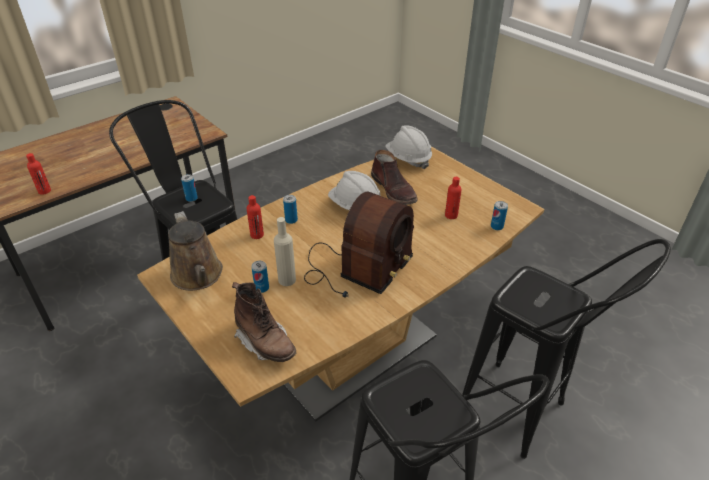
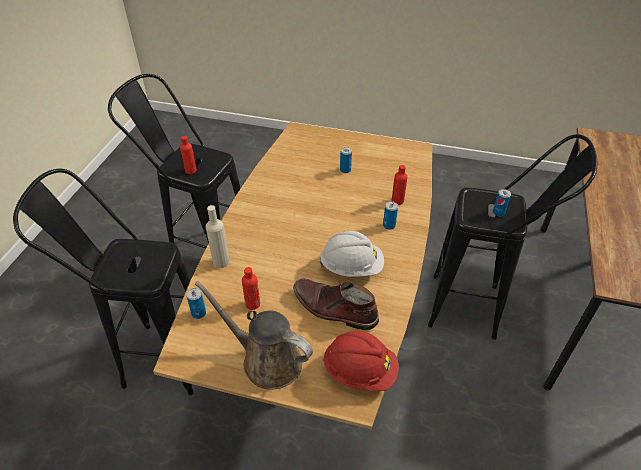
camera: 145 degrees right, 5 degrees up
(44, 191) = (597, 157): red bottle -> red bottle (190, 170)
(198, 276) = (394, 158): brown watering can -> brown watering can (266, 360)
(265, 343) = (306, 146): brown boot -> none
(287, 280) = (335, 182): beige bottle -> beige bottle (221, 262)
(356, 268) = (295, 211): radio -> none
(408, 159) = (360, 371): white hard hat -> red hard hat

